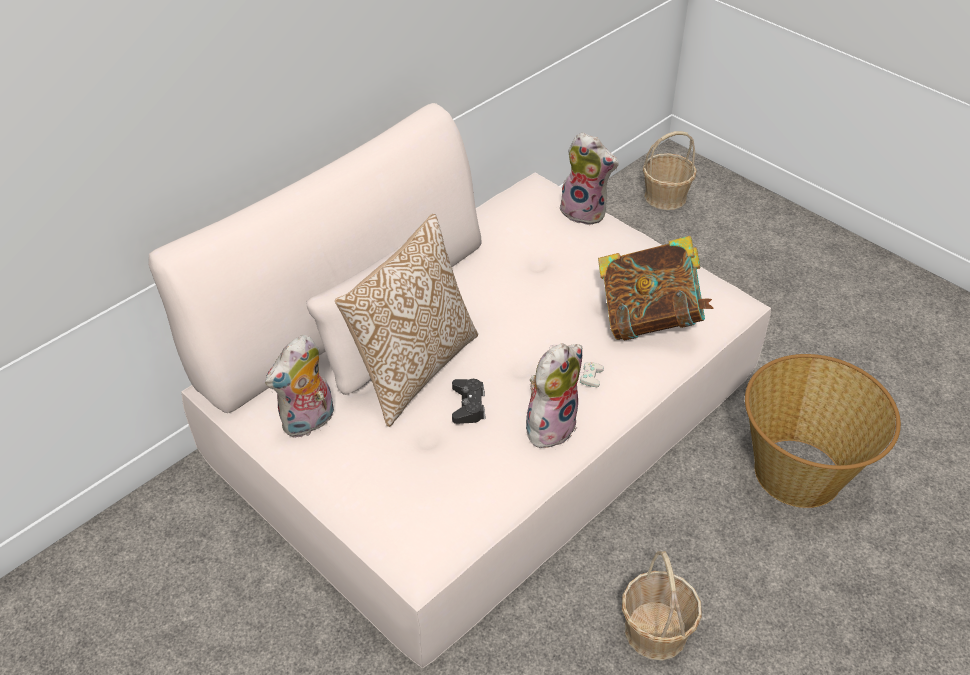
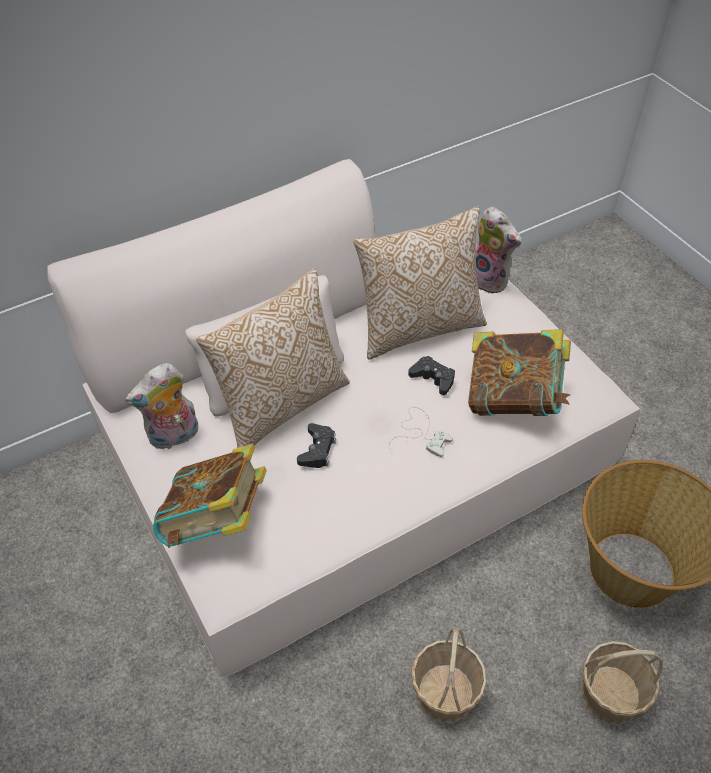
camera: 15 degrees right, 5 degrees up
(387, 495) = (216, 521): none -> book
(529, 269) = (418, 327): none -> pillow
(550, 425) = (384, 485): plush toy -> none
(562, 315) = (433, 378): none -> black game controller
(665, 197) = (592, 270): basket -> basket (610, 695)

